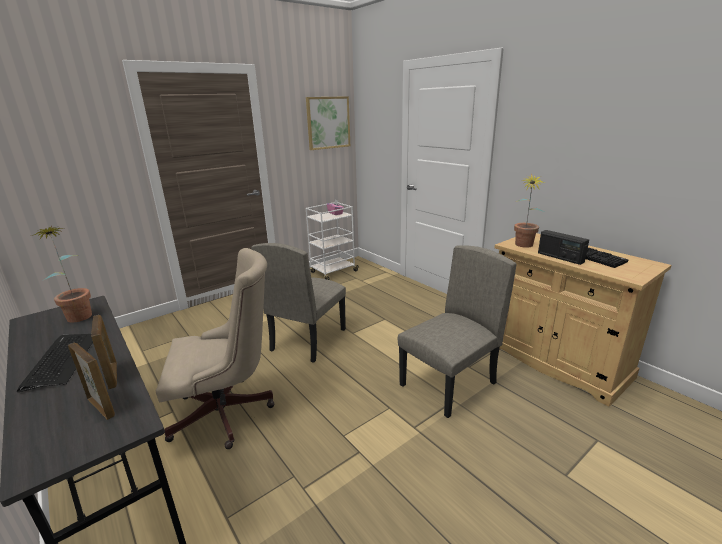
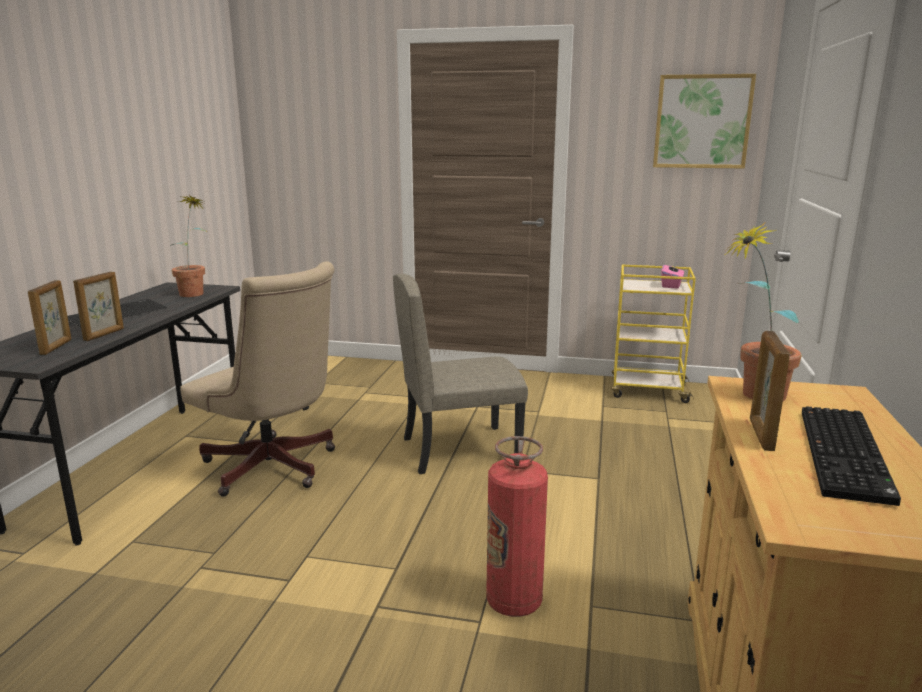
camera: 50 degrees right, 5 degrees down
(333, 272) = (647, 391): white cart -> yellow cart
(449, 384) = (514, 602): beige chair -> fire extinguisher
(560, 257) = (761, 435): radio -> picture frame

